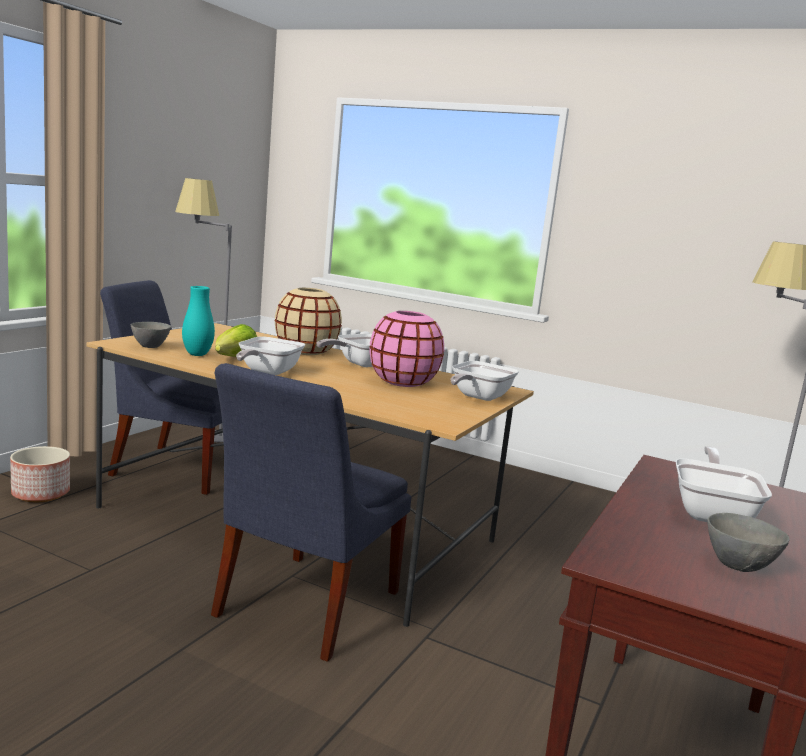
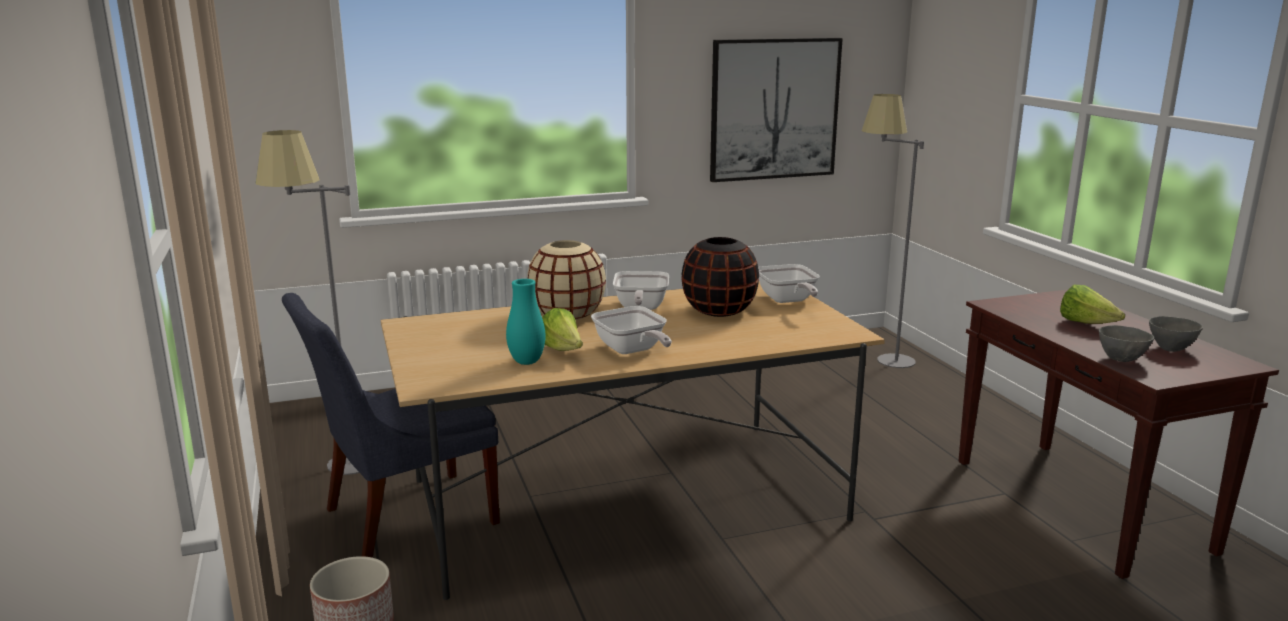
camera: 45 degrees left, 5 degrees up
(150, 347) = (465, 375): grey bowl -> grey bowl (1122, 359)
(303, 607) = (780, 553): blue chair -> none
(403, 382) = (719, 311): pink vase -> black vase
(702, 255) = (774, 109): none -> picture
(712, 512) = (1086, 324): frying pan -> lettuce

